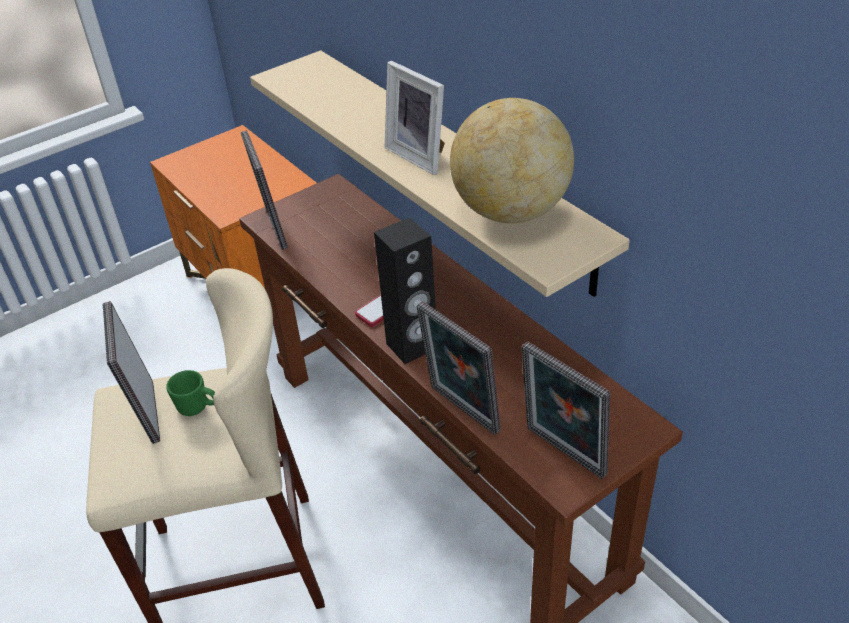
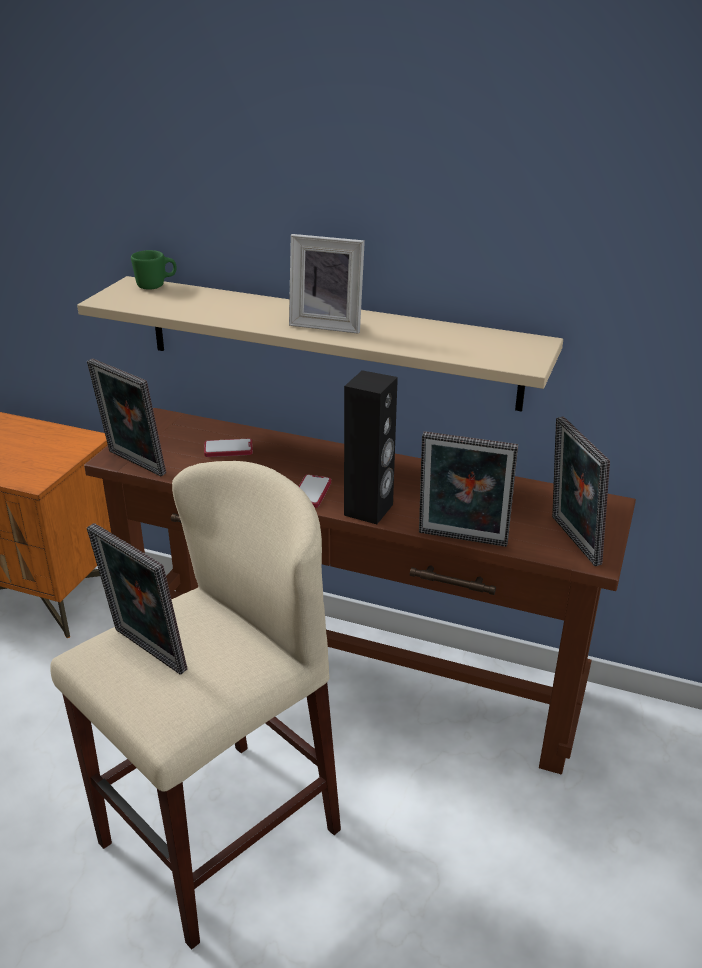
camera: 35 degrees left, 10 degrees down
(198, 408) = (198, 629): green mug -> green mug (156, 286)
(356, 238) = (228, 449): none -> phone
(510, 212) = (454, 342): globe -> none
(562, 454) = (570, 541): picture frame -> picture frame turned 60 degrees clockwise

